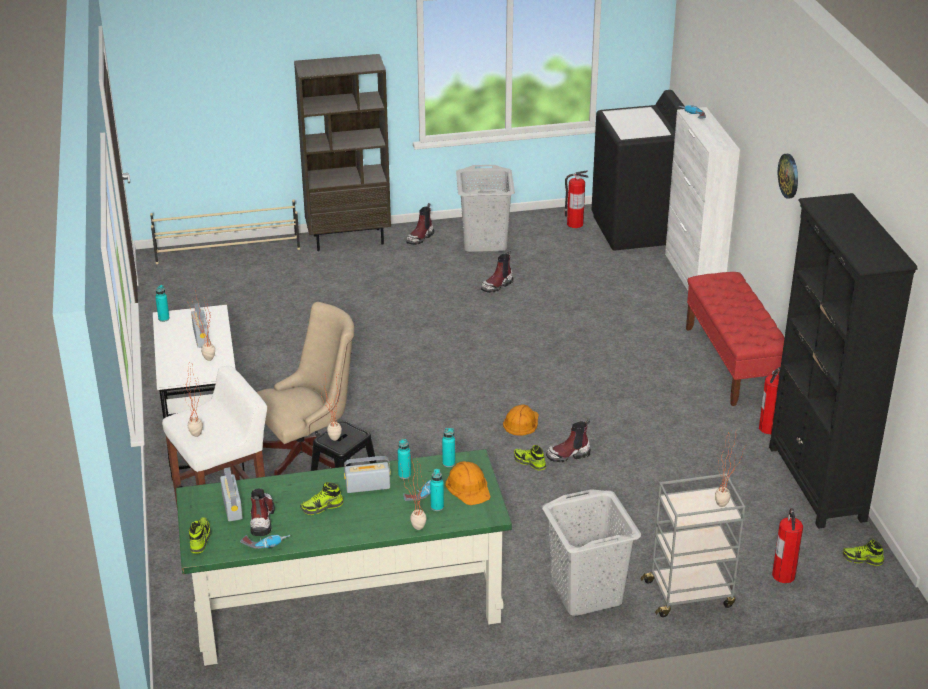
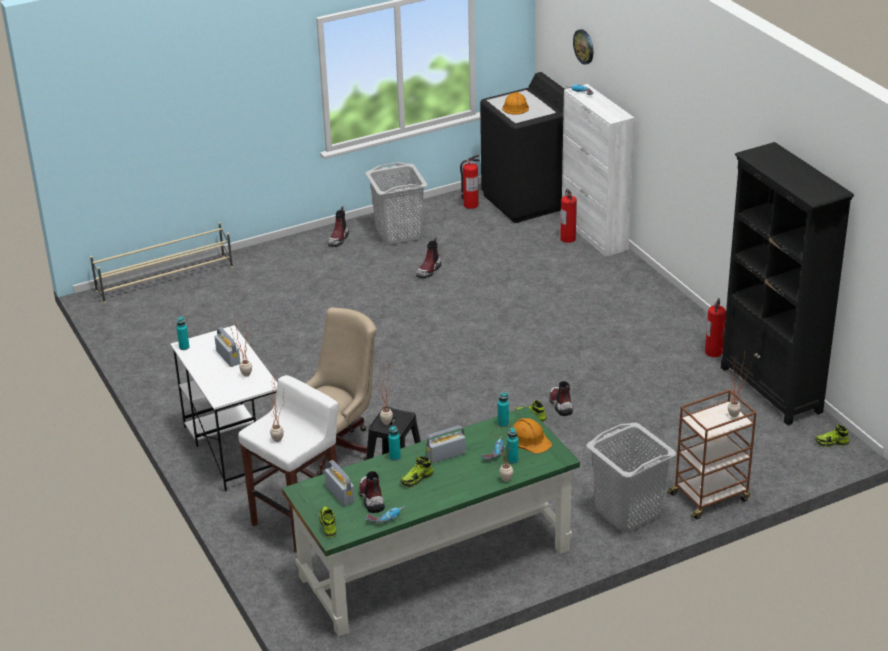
camera: 15 degrees left, 0 degrees up
(349, 239) = (273, 251): brown bookcase -> none
(404, 475) = (471, 440): turquoise bottle -> turquoise bottle (395, 457)
(521, 422) = (507, 385): orange hard hat -> orange hard hat (515, 107)
(568, 455) = (560, 404): boot -> boot turned 105 degrees clockwise
(689, 594) = (710, 496): grey cart -> brown cart
(732, 363) = (660, 303): red bench -> none
(783, 575) = (776, 467): fire extinguisher -> fire extinguisher (568, 238)
(789, 175) = (696, 134): wall clock -> wall clock (584, 46)

